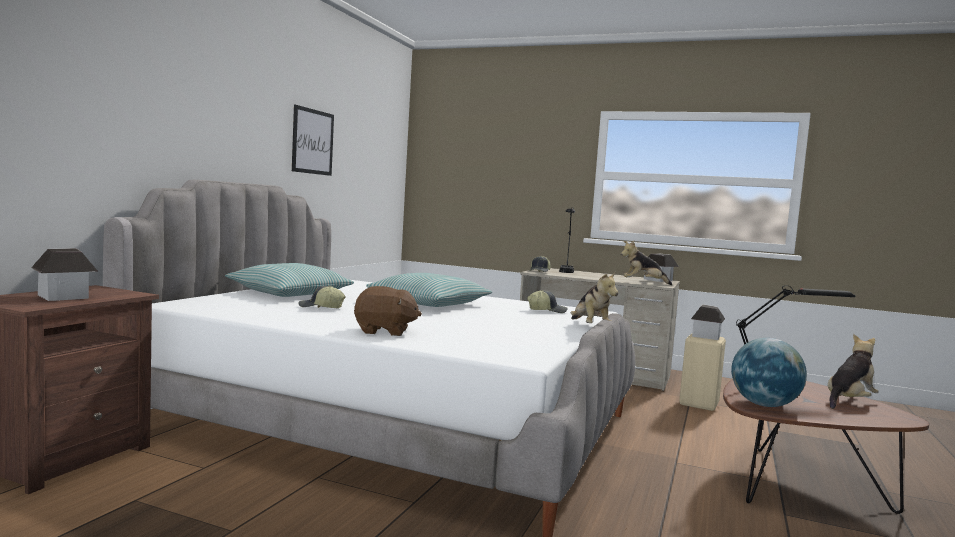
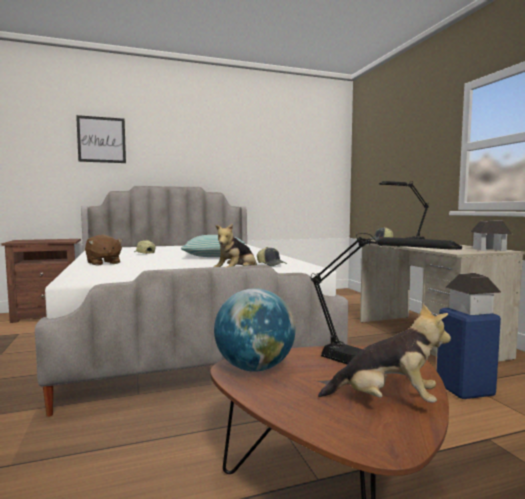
camera: 50 degrees right, 0 degrees up
(64, 296) = (42, 240): toy house -> none
(290, 293) = (173, 248): pillow -> none
(312, 141) = (240, 158): picture -> picture (101, 139)
(643, 283) = (441, 250): plush toy -> none
(700, 404) = (464, 390): beige stool -> blue stool

